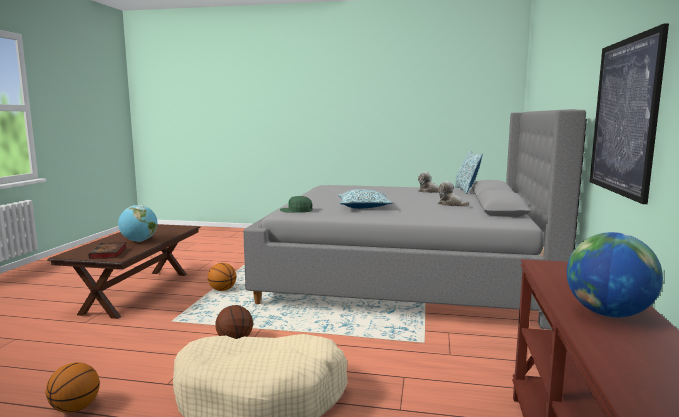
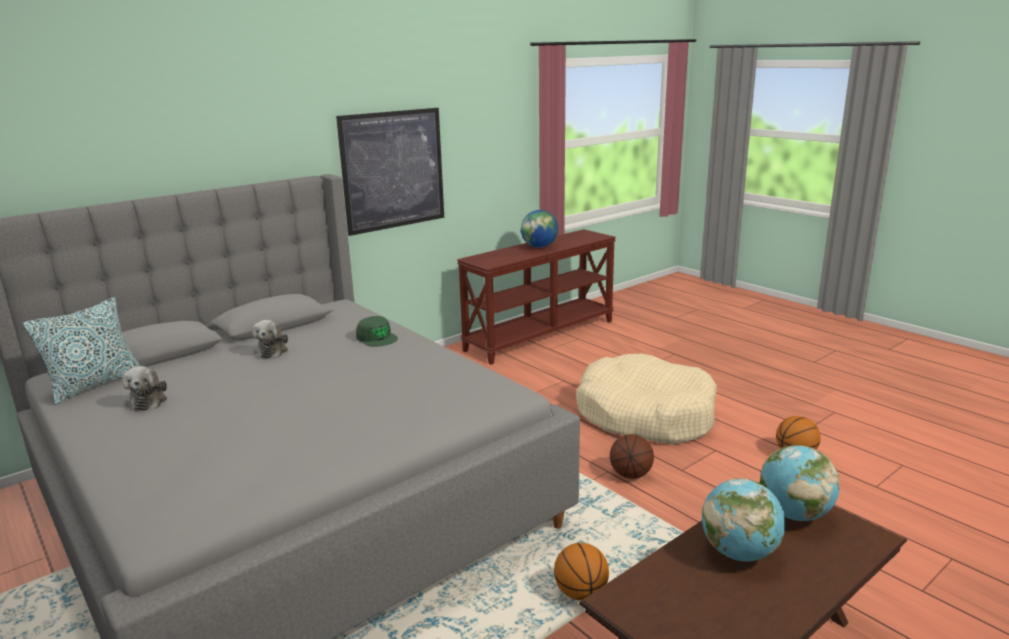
camera: 140 degrees left, 10 degrees up
(109, 253) = (794, 514): book -> globe
(296, 210) = (481, 396): green cap -> green cap (377, 338)
(364, 207) = (379, 378): pillow -> none

